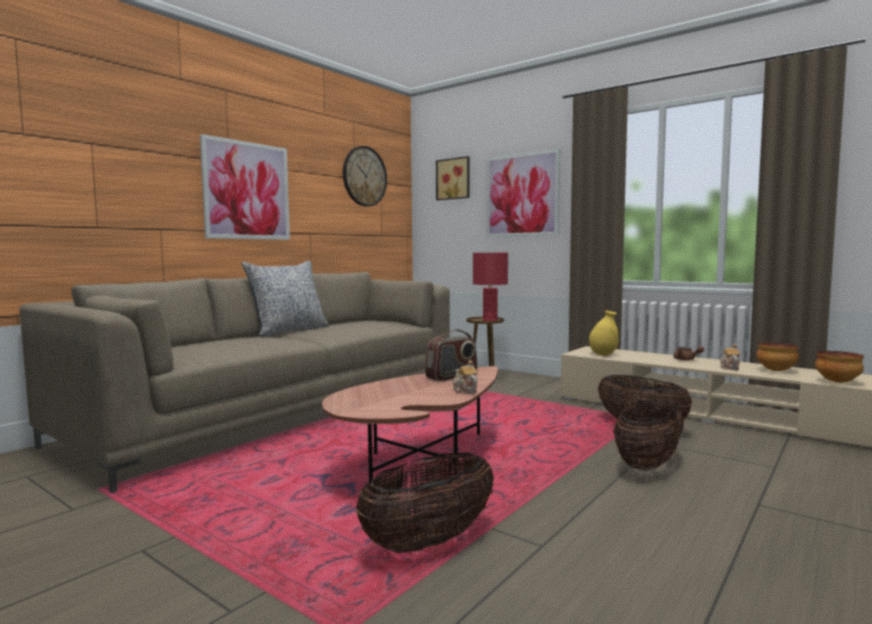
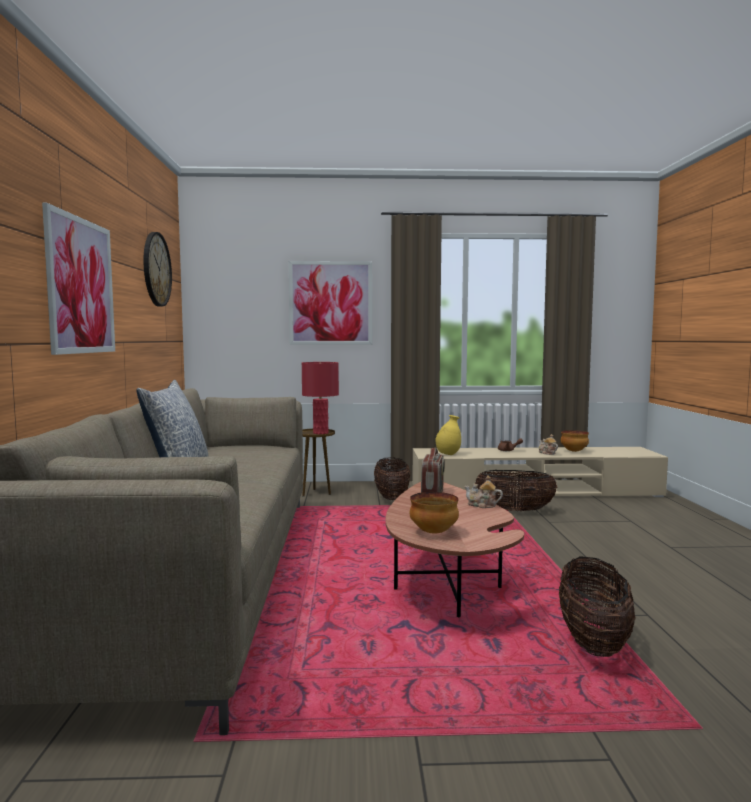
camera: 40 degrees left, 0 degrees up
(454, 179) = (245, 279): picture -> none
(648, 464) = (576, 538): basket -> basket (392, 498)
(838, 382) = (620, 454): bowl -> bowl (434, 532)

